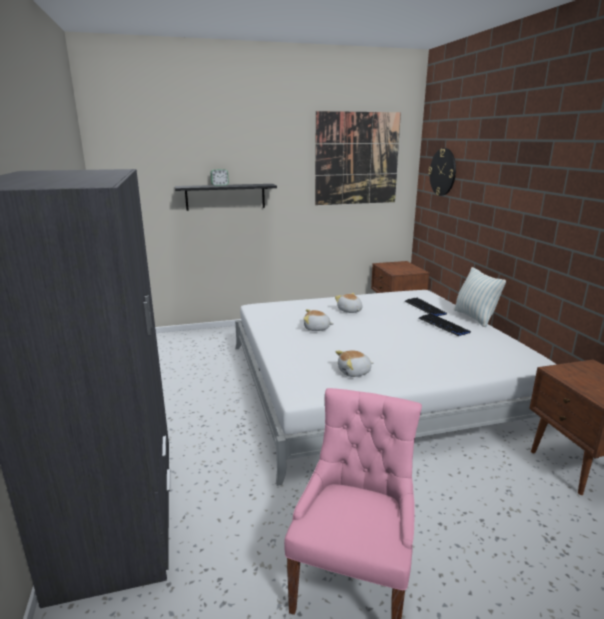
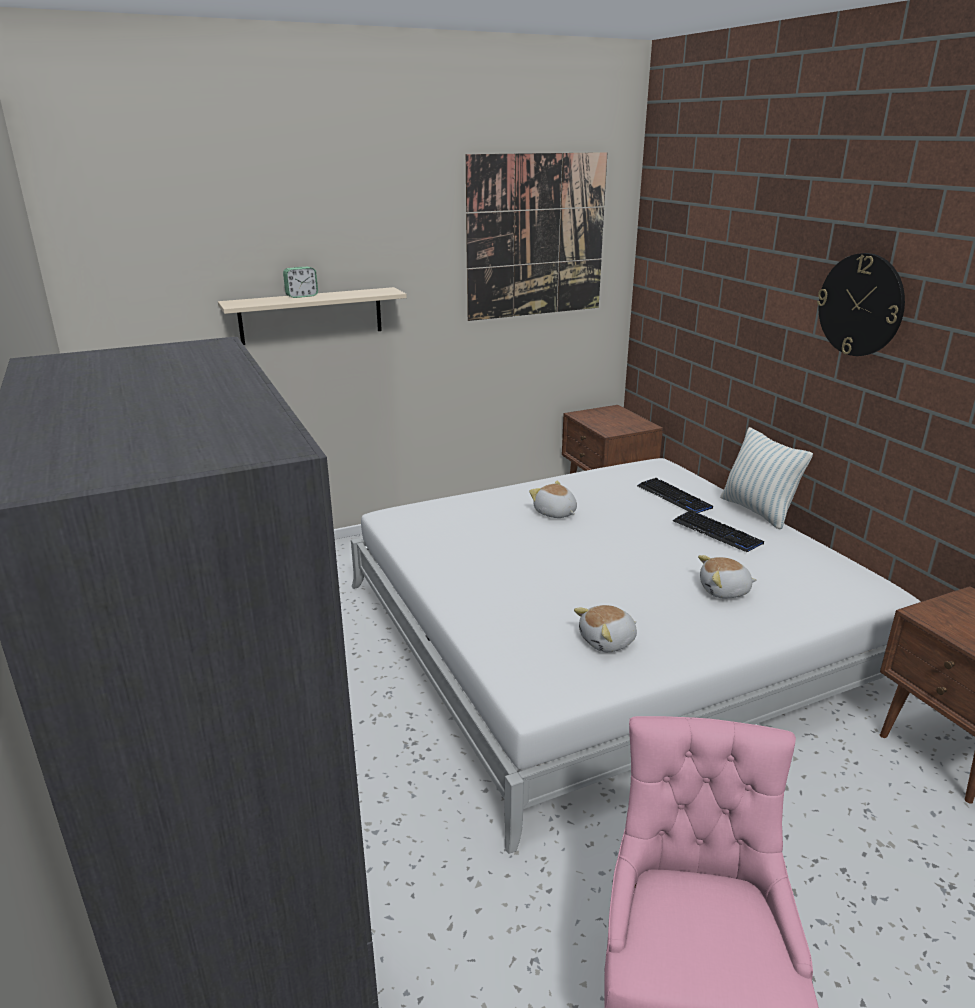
camera: 10 degrees left, 5 degrees up
(225, 197) = (311, 316): black shelf -> beige shelf
(316, 328) = (513, 555): plush toy -> plush toy (724, 591)
(443, 172) = (685, 260): wall clock -> wall clock (861, 305)

